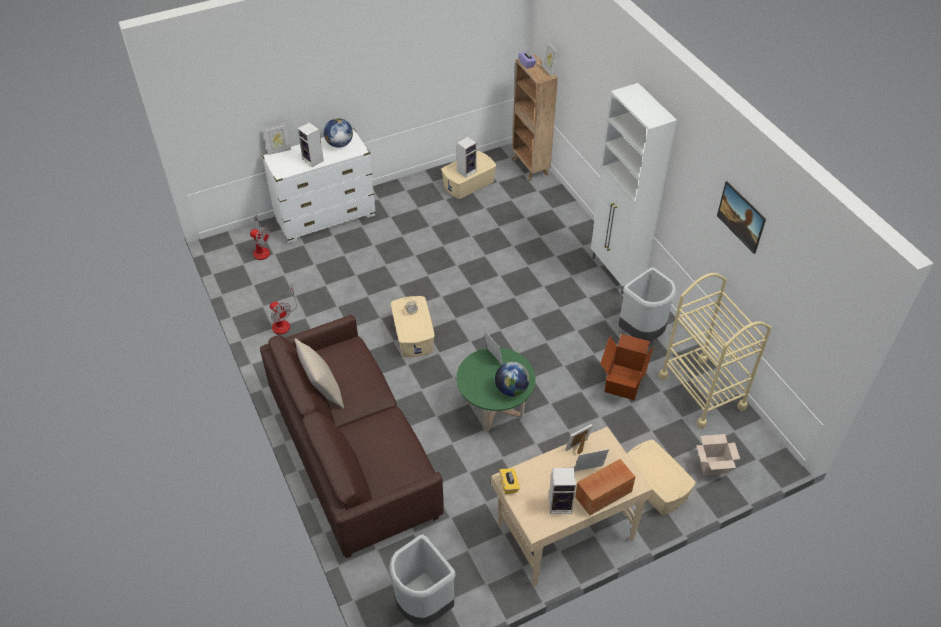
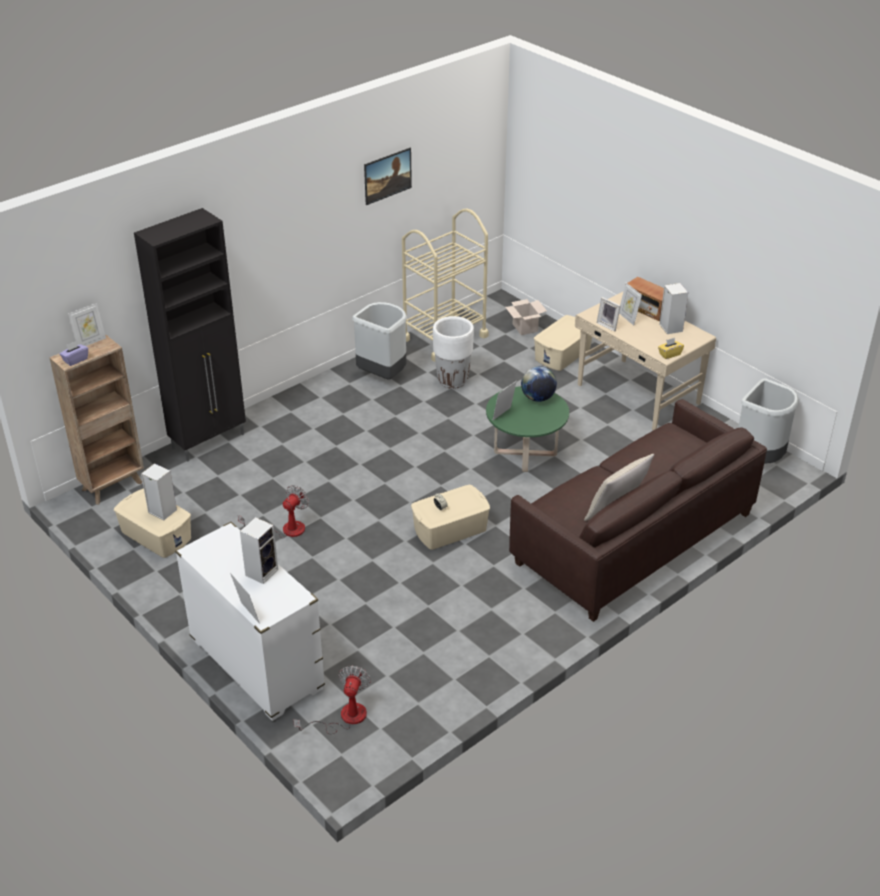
camera: 105 degrees left, 10 degrees down
(283, 322) = (474, 649): fan -> fan (285, 529)
(339, 144) = (218, 555): globe -> none
(570, 217) = (209, 441): none -> black cabinet
(616, 273) = (298, 399): white cabinet -> none
(622, 381) = (453, 381): cardboard box -> white planter

